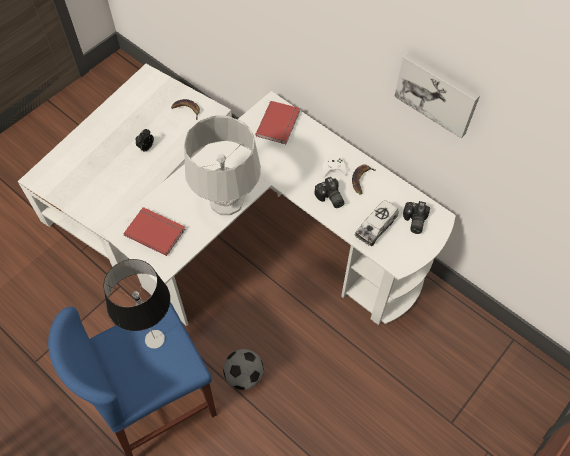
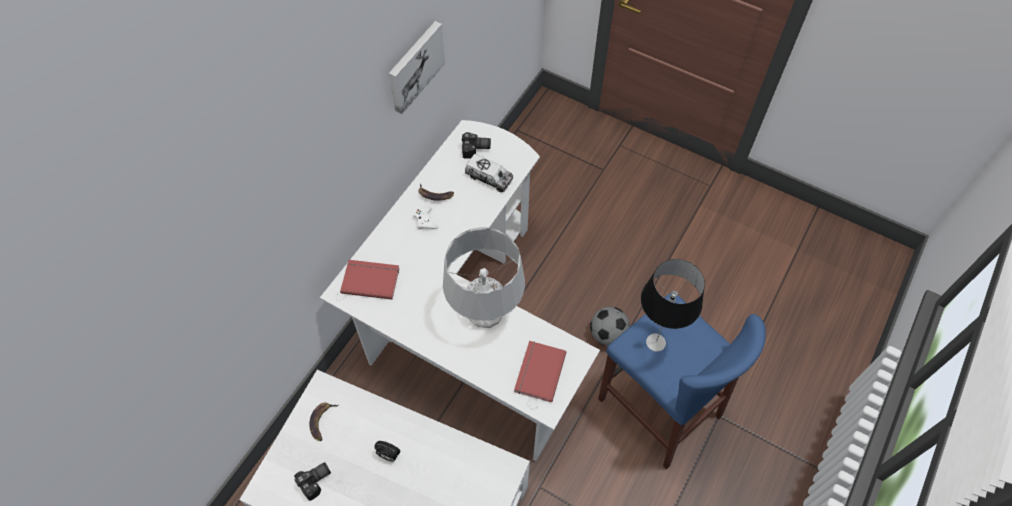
camera: 100 degrees left, 0 degrees up
(329, 198) = (463, 219): camera -> camera (316, 481)

